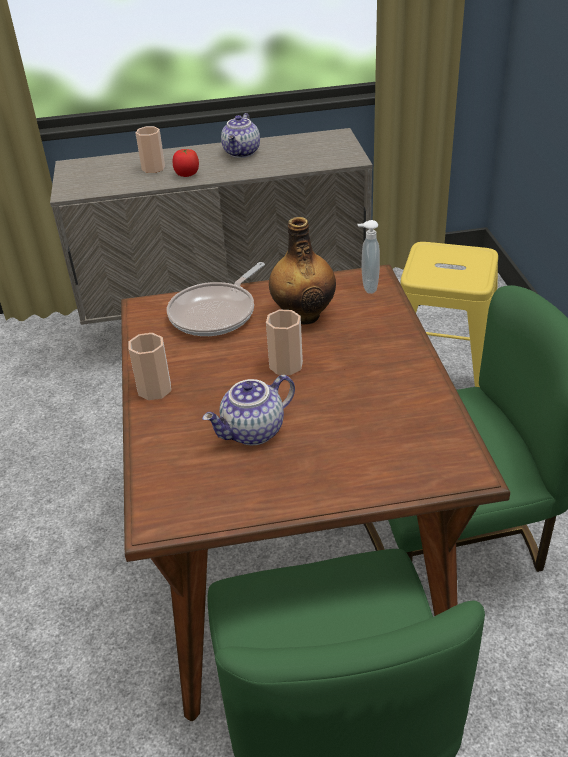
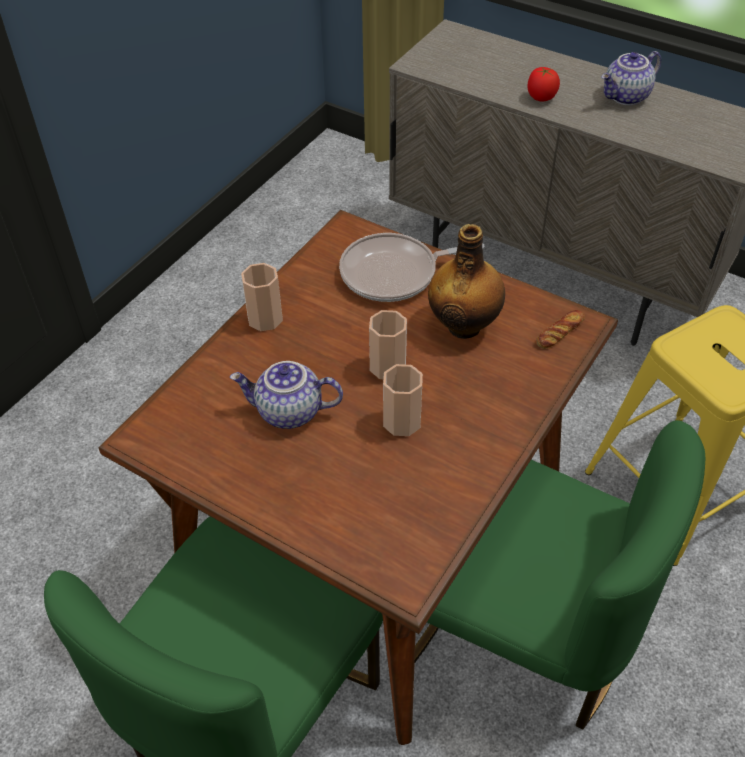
camera: 40 degrees right, 10 degrees up
(153, 168) = (519, 73): cup -> cup (402, 421)
(368, 287) = (559, 332): soap dispenser -> bread

